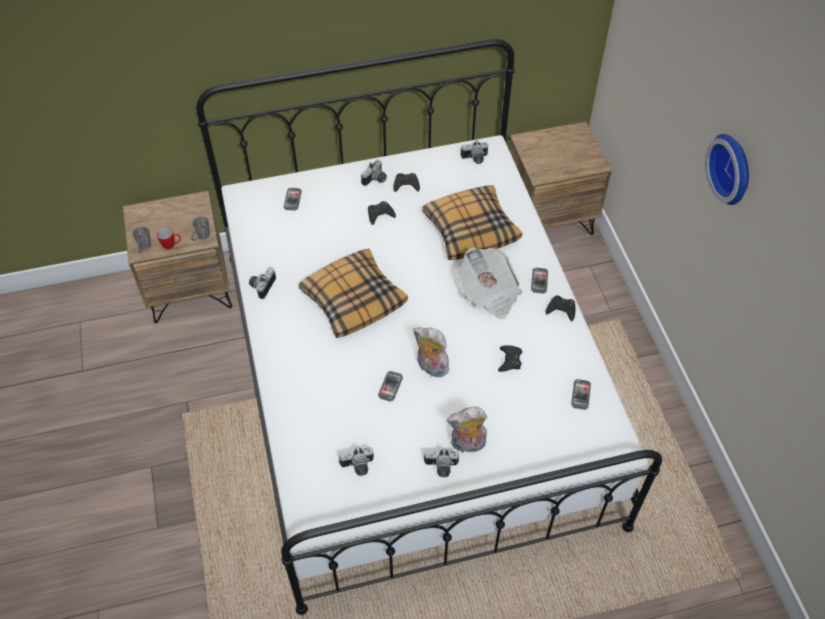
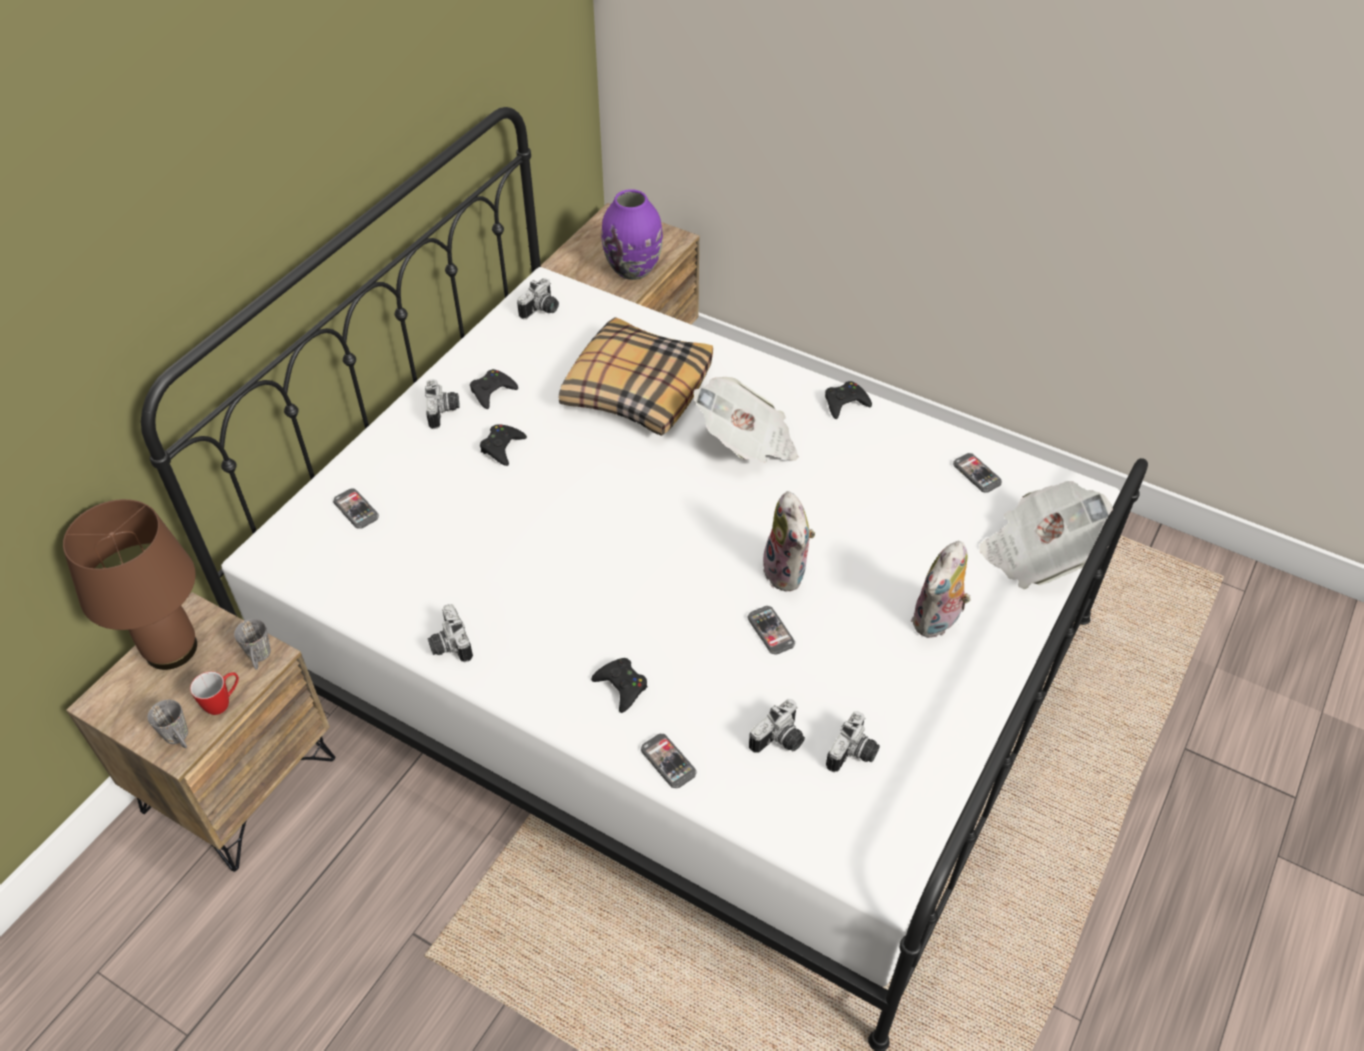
camera: 45 degrees left, 5 degrees down
(177, 209) = (170, 649): none -> brown table lamp
(353, 299) = (595, 568): pillow -> none
(430, 367) = (788, 572): plush toy -> plush toy turned 90 degrees counterclockwise
(441, 468) = (943, 671): camera -> camera (780, 741)
(509, 360) = (862, 496): black game controller -> black game controller (621, 686)
(539, 281) = (784, 390): phone -> phone (668, 762)
(554, 167) = (634, 269): none -> purple vase
(558, 456) = (1038, 554): none -> newspaper
(733, 168) = (970, 73): wall clock -> none

